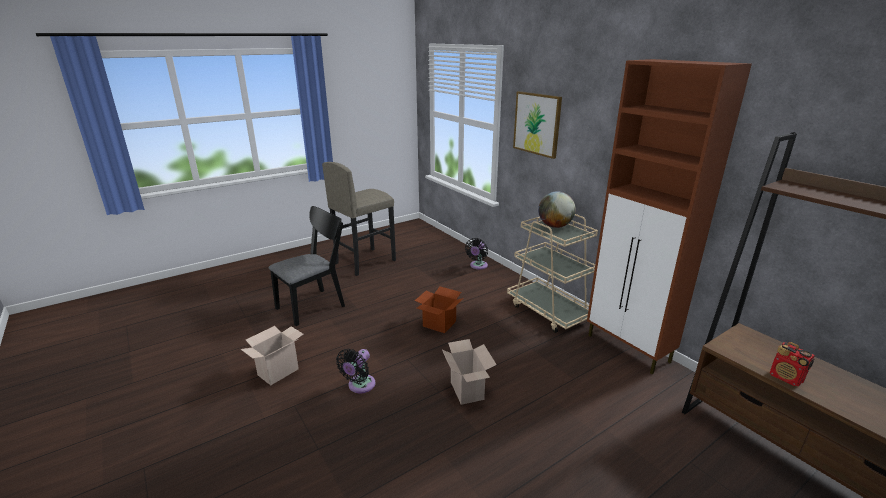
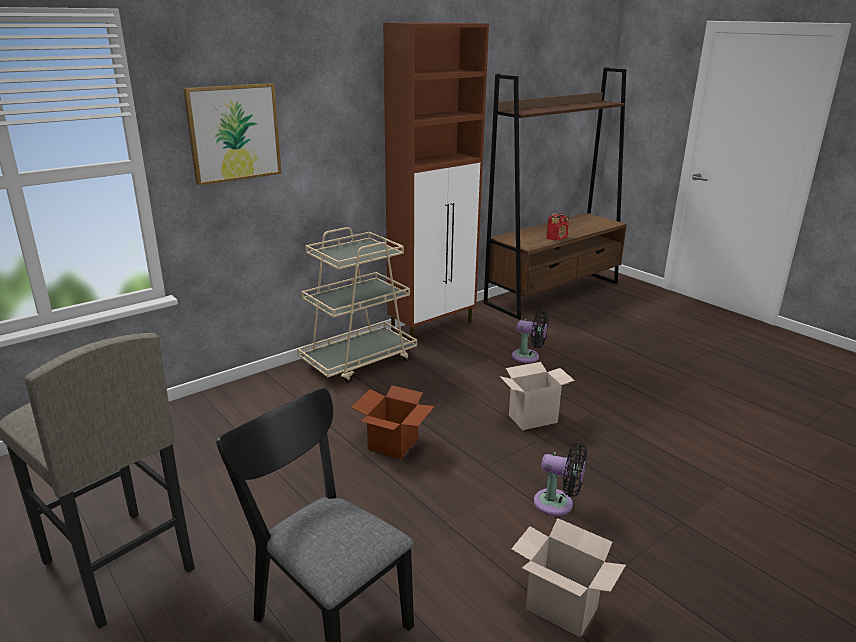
camera: 95 degrees left, 0 degrees up
(478, 266) = (205, 411): black fan -> black fan (528, 357)
(555, 226) = (339, 252): globe -> none

